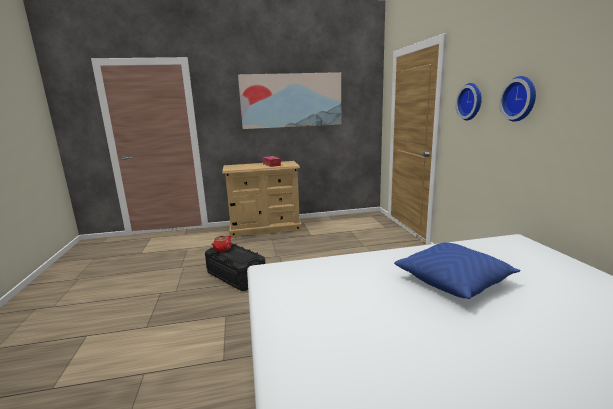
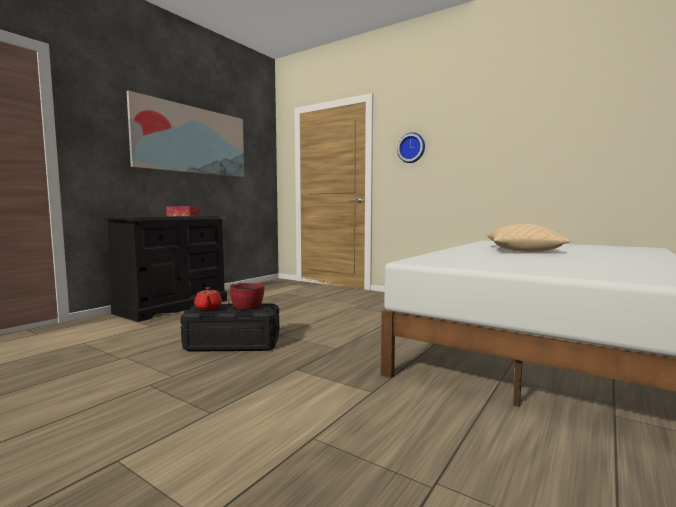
camera: 45 degrees left, 10 degrees down
(242, 254) = (248, 307): none -> red bowl
(265, 228) = (173, 307): beige dresser -> black dresser
(453, 281) = (522, 250): blue pillow -> beige pillow
(520, 99) = (463, 142): wall clock -> none

